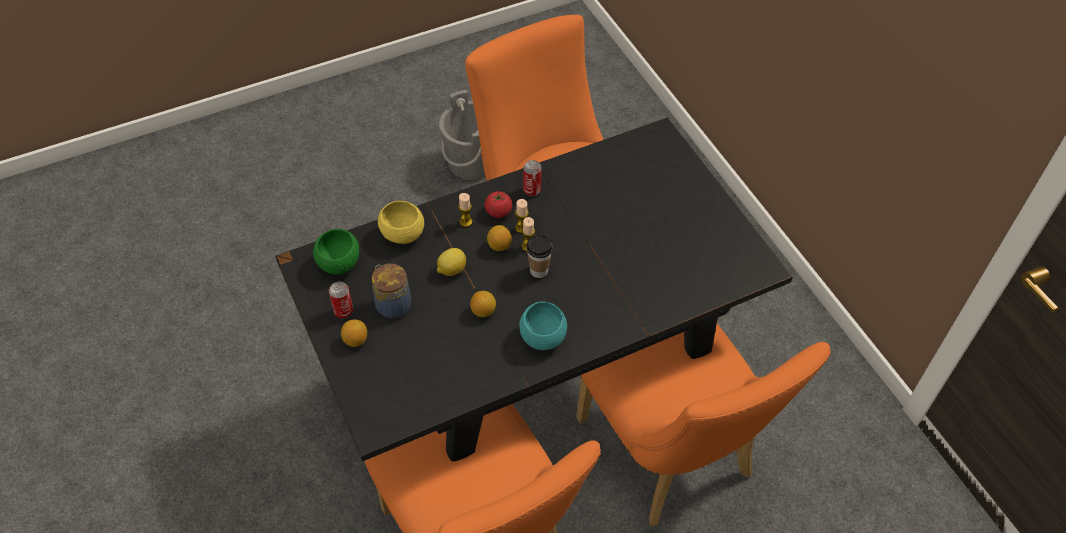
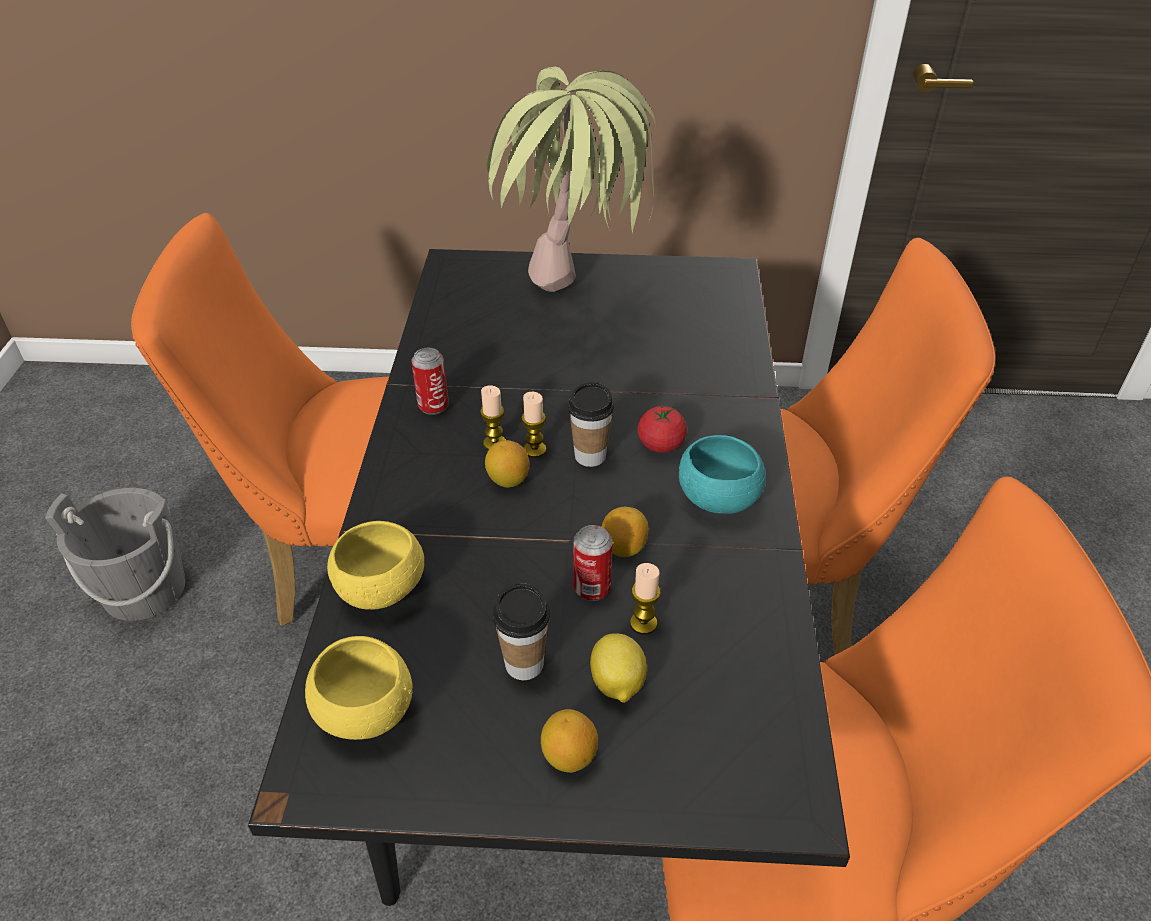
camera: 60 degrees left, 10 degrees down
(338, 263) = (365, 713): green bowl -> yellow bowl
(343, 311) = (486, 750): can -> can (592, 588)
(392, 304) = (524, 664): jar -> cup
(451, 270) = (510, 555): lemon -> lemon (617, 684)
(465, 222) = (426, 499): candle -> candle (643, 623)
(498, 212) = (441, 455): tomato -> tomato (660, 444)
(656, 210) = (573, 312): none -> potted plant

